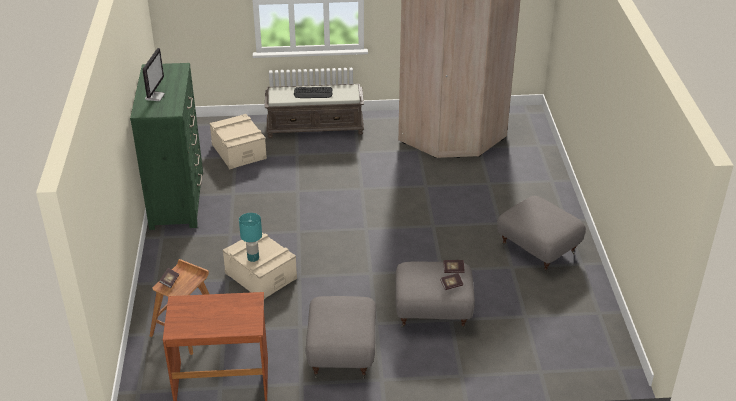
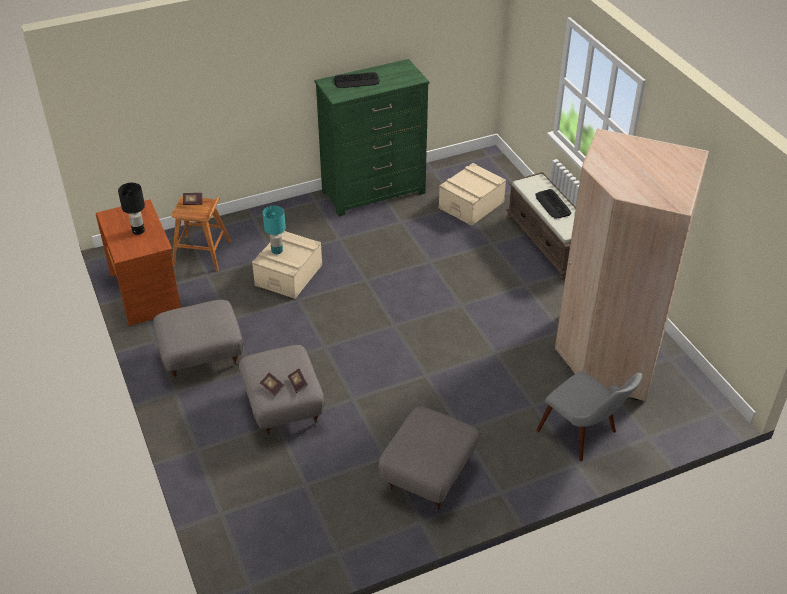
camera: 70 degrees right, 5 degrees up
(155, 96) = (357, 81): monitor -> keyboard
(220, 311) = (138, 231): none -> black table lamp
(527, 170) = (584, 435): none -> grey chair

